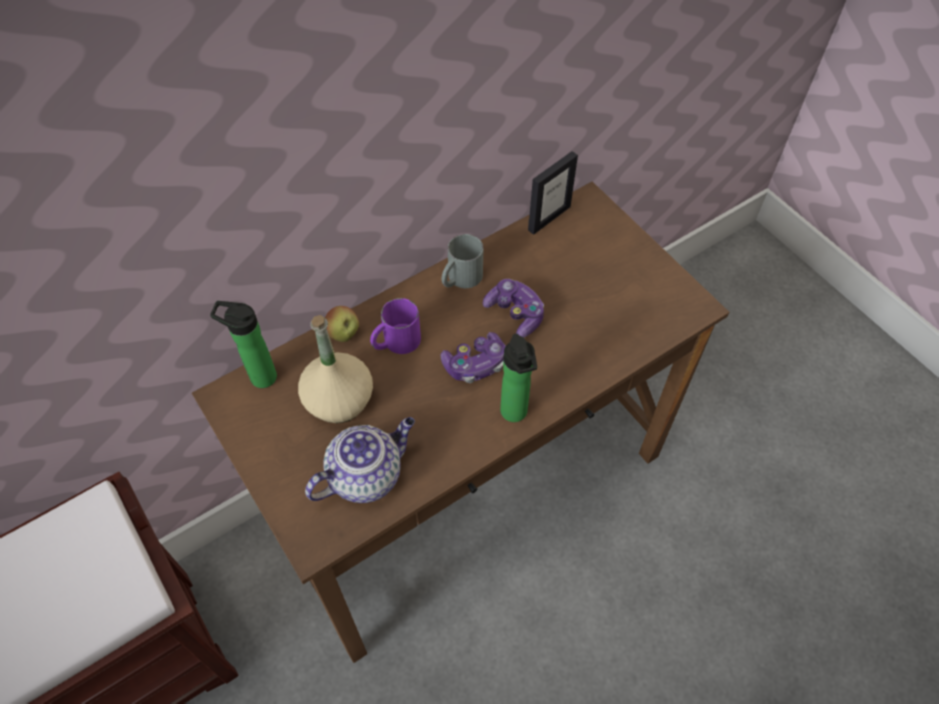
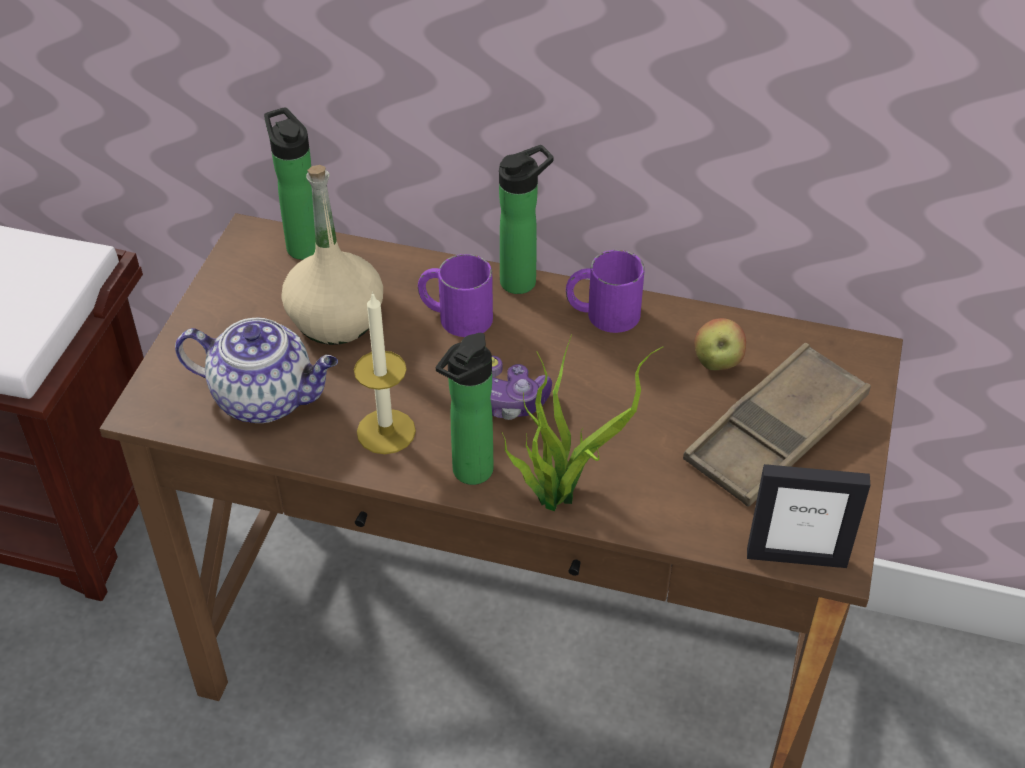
camera: 50 degrees right, 10 degrees down
(344, 334) = (421, 270): apple -> apple (717, 363)
(400, 294) = (523, 280): none -> bottle
(449, 432) = (386, 431): none -> candle
(460, 279) = (602, 313): grey mug -> purple mug
(515, 314) = (610, 389): game controller -> none
(549, 218) = (789, 334): picture frame -> picture frame (796, 557)
(563, 383) = (560, 492): none -> potted plant
(605, 271) = (775, 434): none -> brown tray

